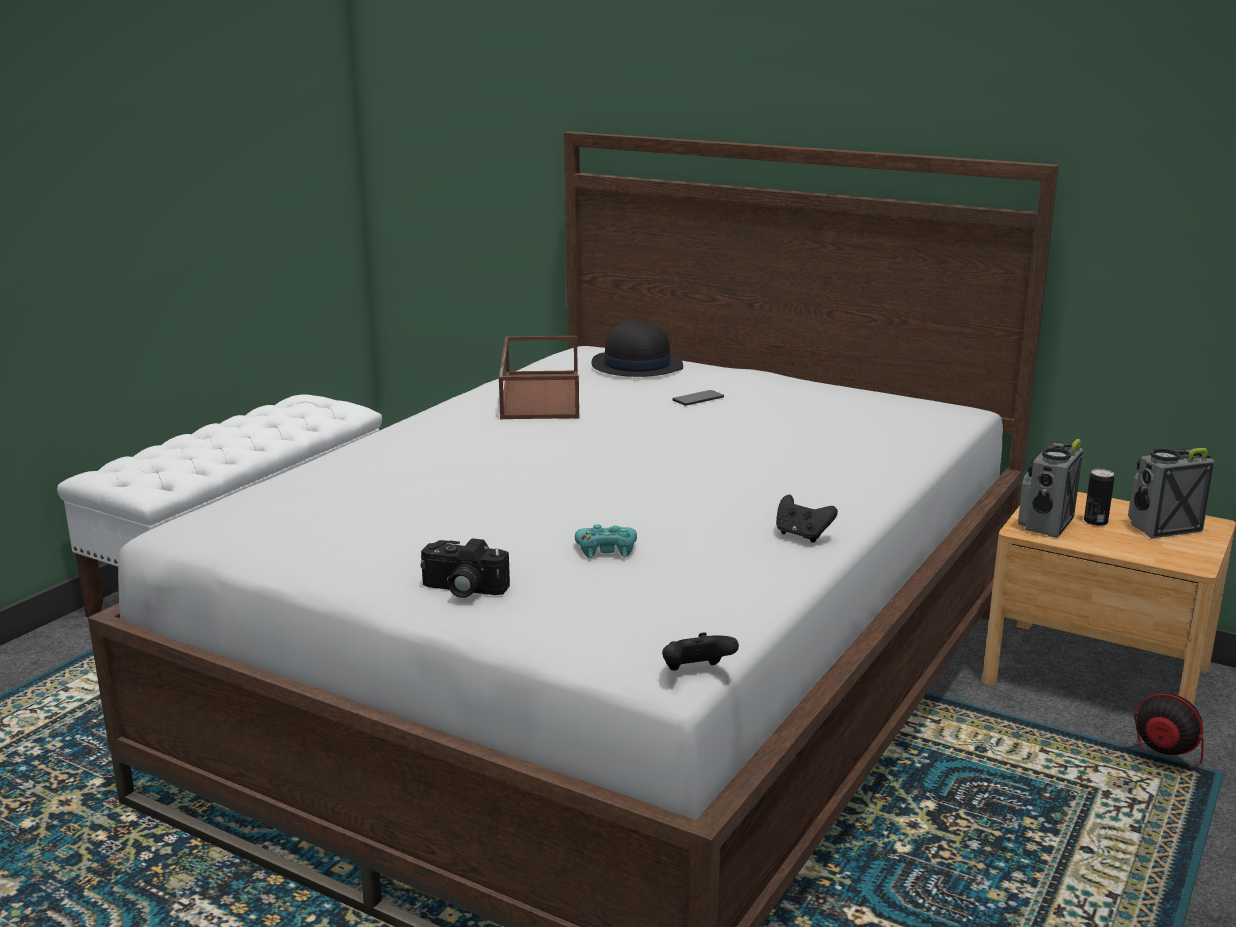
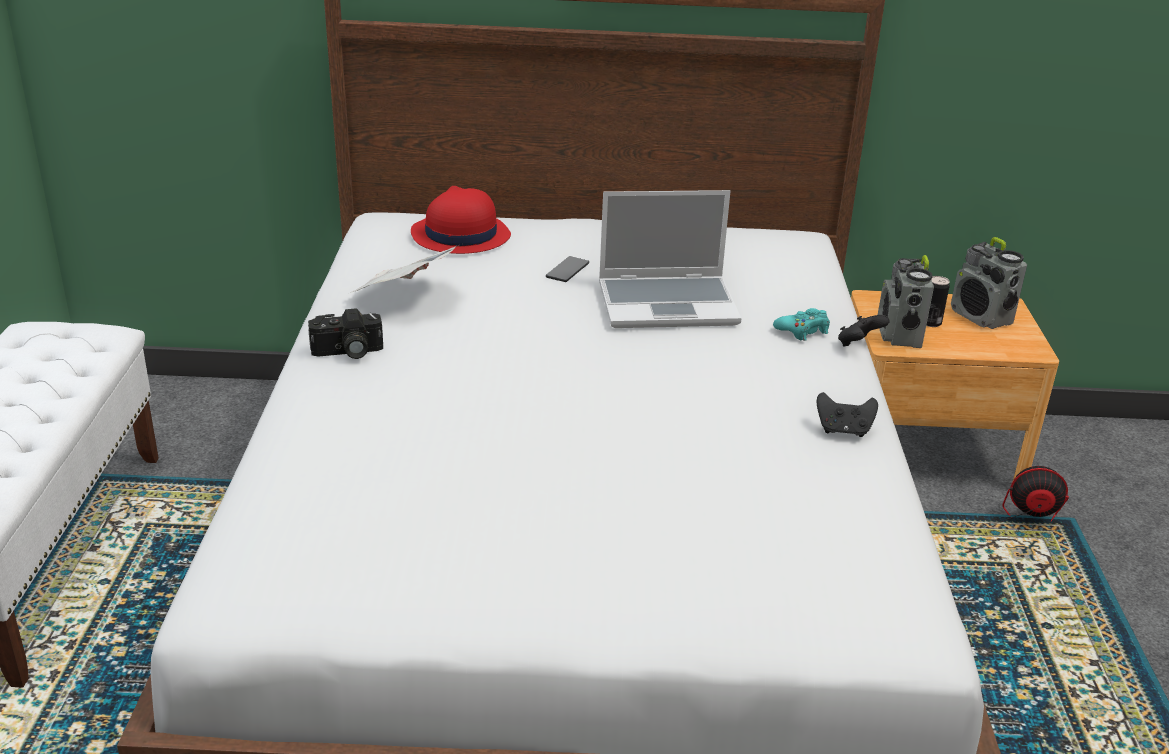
camera: 30 degrees left, 10 degrees up
(462, 589) = (630, 598): camera -> camera (347, 352)
(539, 394) = (405, 297): brown tray -> newspaper
(606, 550) = (702, 499): turquoise game controller -> turquoise game controller (803, 330)
(636, 366) = (460, 235): black hat -> red hat
(696, 672) = (939, 631): black game controller -> black game controller (858, 344)
(758, 431) = (669, 304): none -> laptop
(1162, 528) = (981, 317): radio -> radio turned 75 degrees counterclockwise

